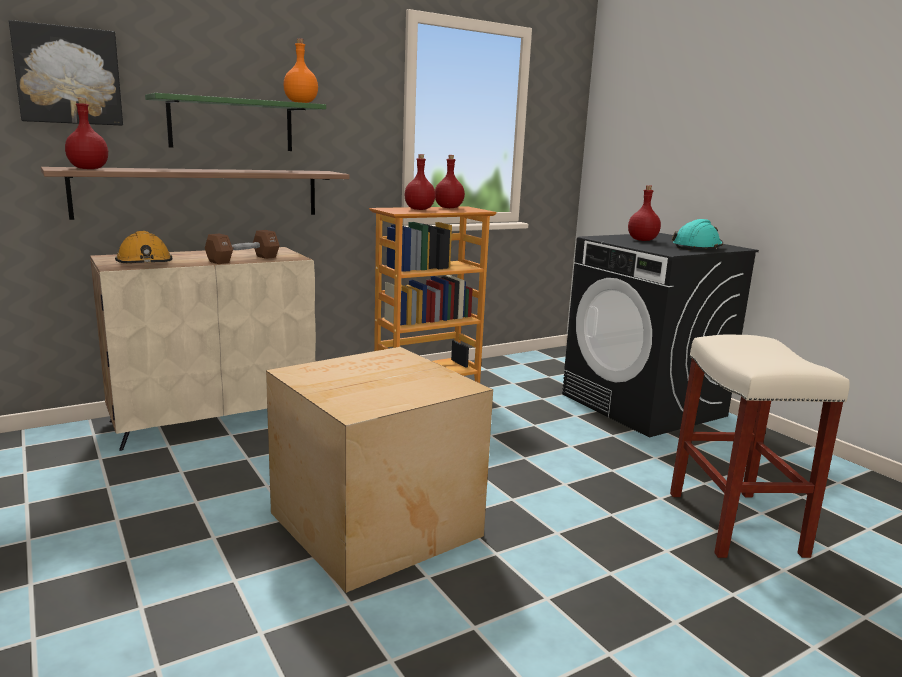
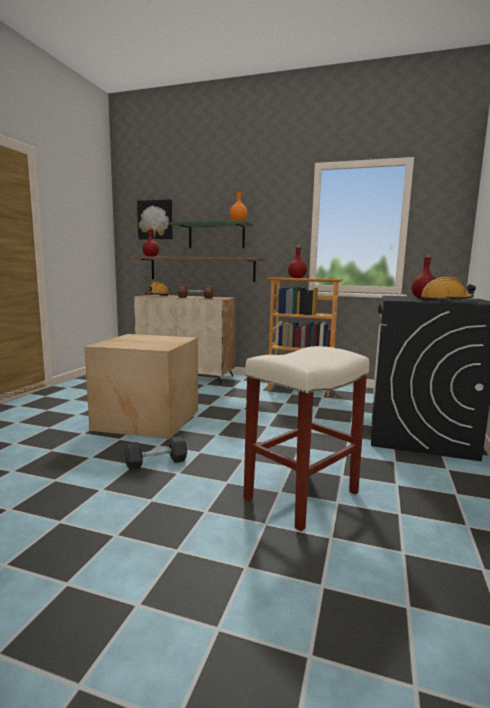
camera: 50 degrees right, 5 degrees down
(449, 208) = (322, 278): red bottle -> none
(559, 576) = (156, 462): none -> grey dumbbell
(697, 247) = (445, 301): turquoise hard hat -> orange hard hat

